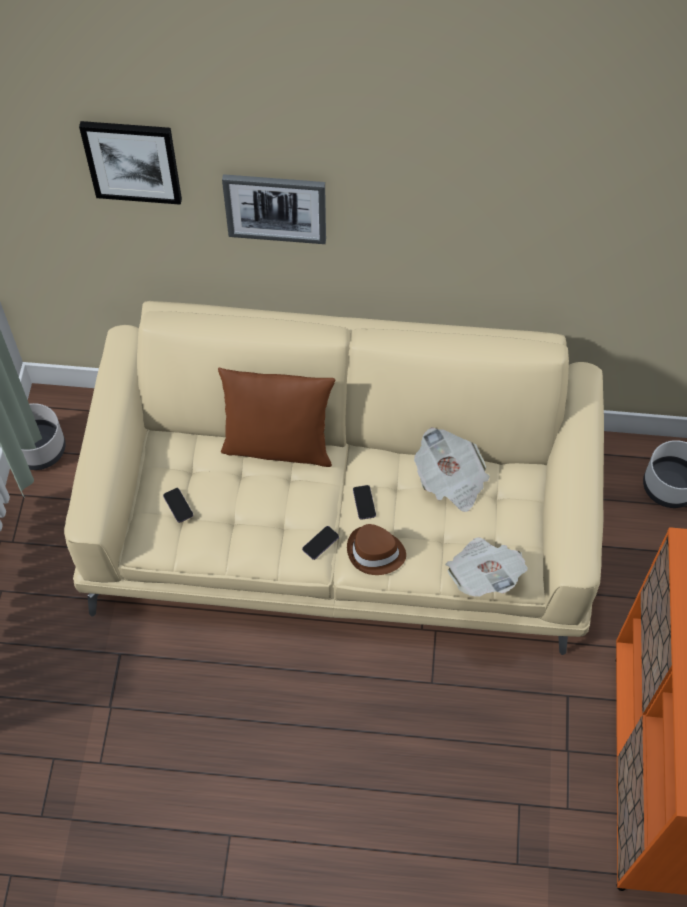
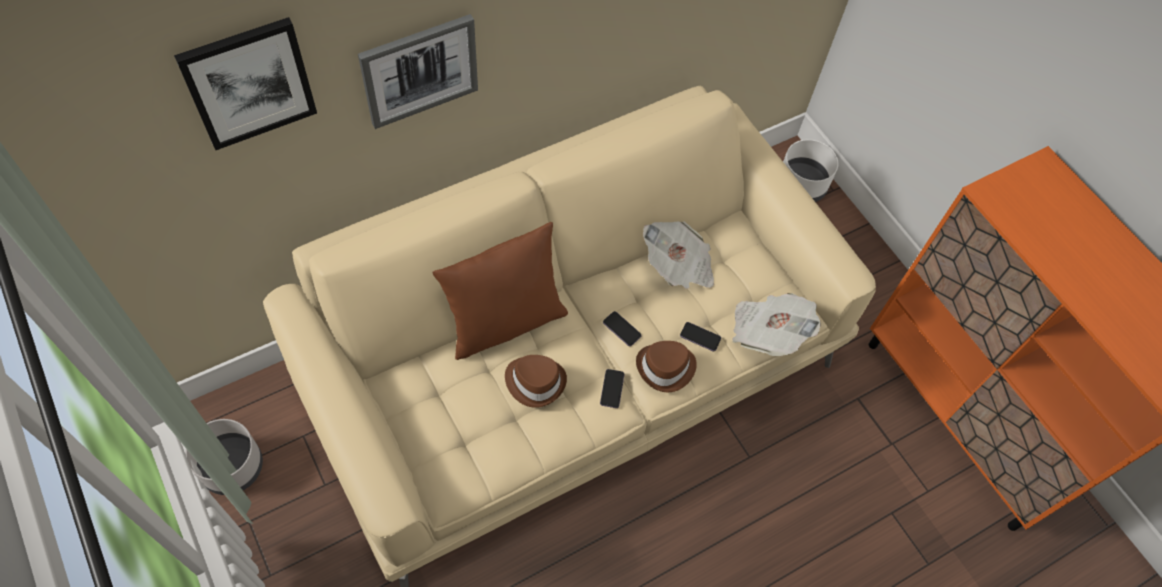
camera: 40 degrees left, 0 degrees up
(178, 505) = (454, 434): phone -> phone (700, 337)
(267, 503) = (535, 381): none -> brown hat

